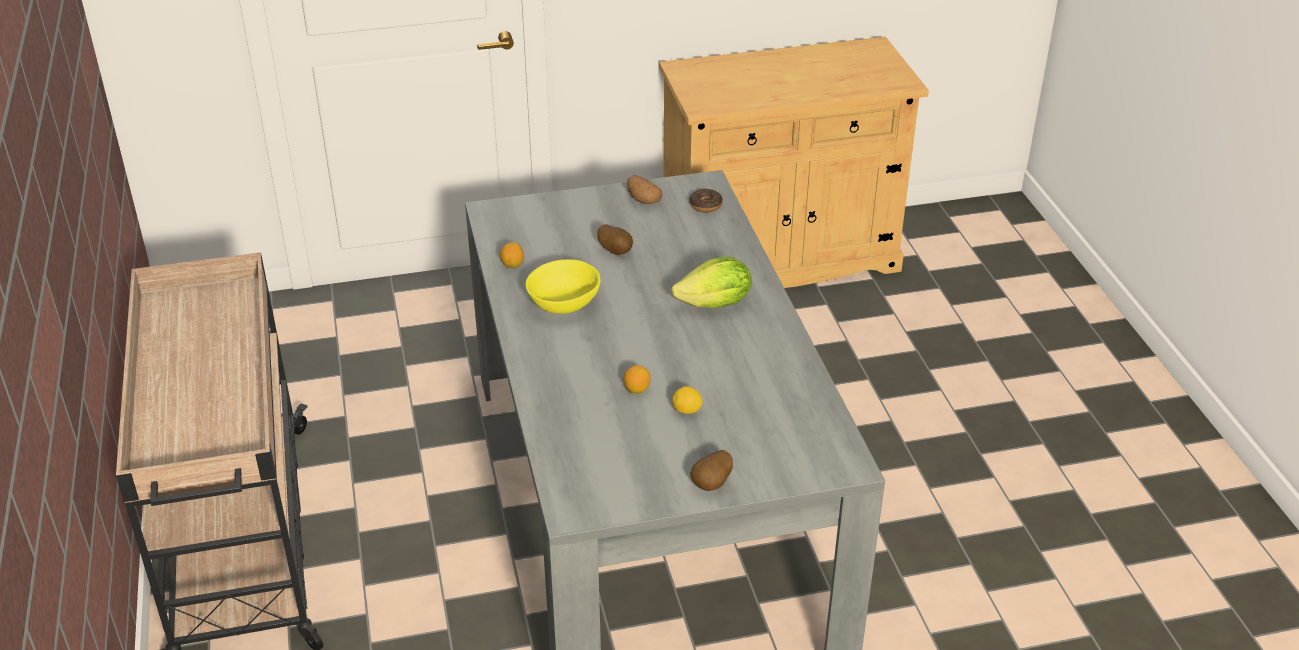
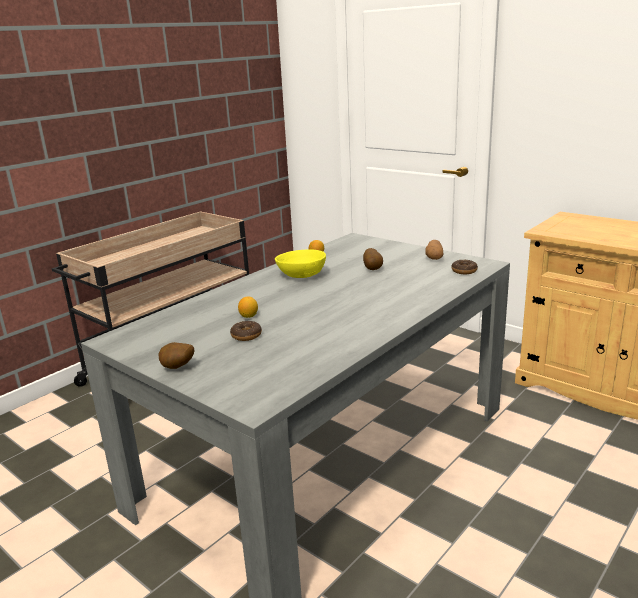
camera: 55 degrees right, 15 degrees down
(687, 411) = (246, 335): lemon -> donut
(715, 304) = (369, 306): lettuce -> none

